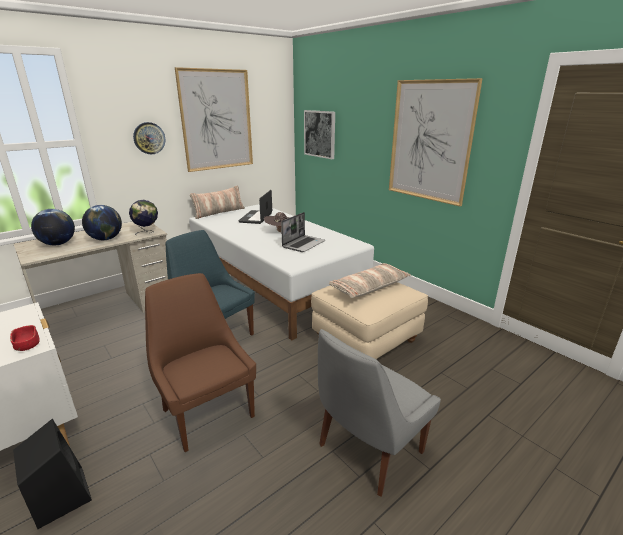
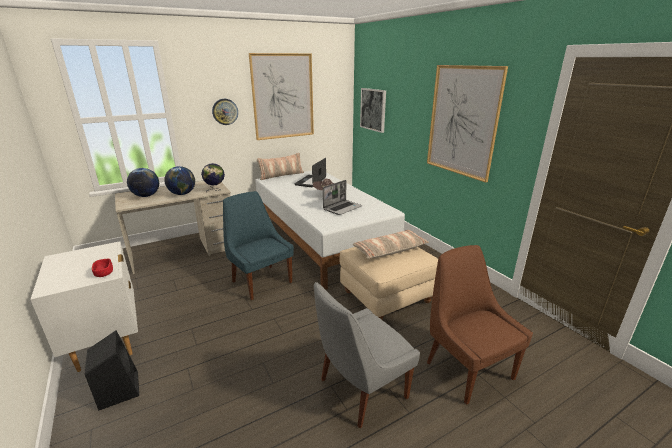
camera: 10 degrees right, 0 degrees up
(206, 411) = (238, 340): brown chair -> brown chair (467, 368)

